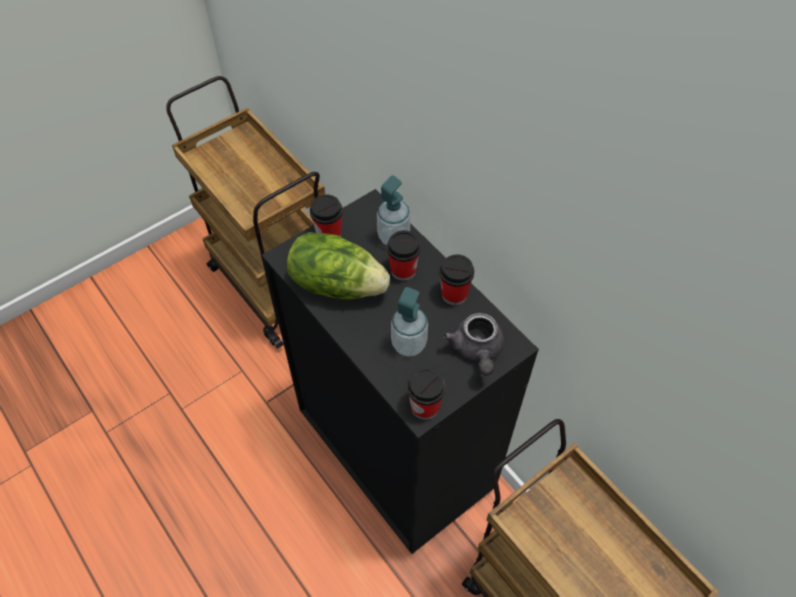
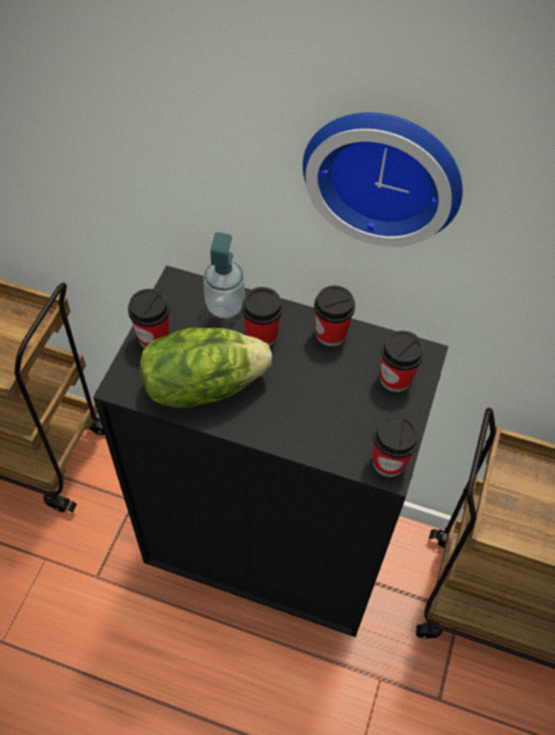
camera: 35 degrees left, 0 degrees up
(409, 344) = (325, 407): soap dispenser -> none
(477, 351) = (395, 379): grey teapot -> cup
(516, 180) = (384, 172): none -> wall clock

